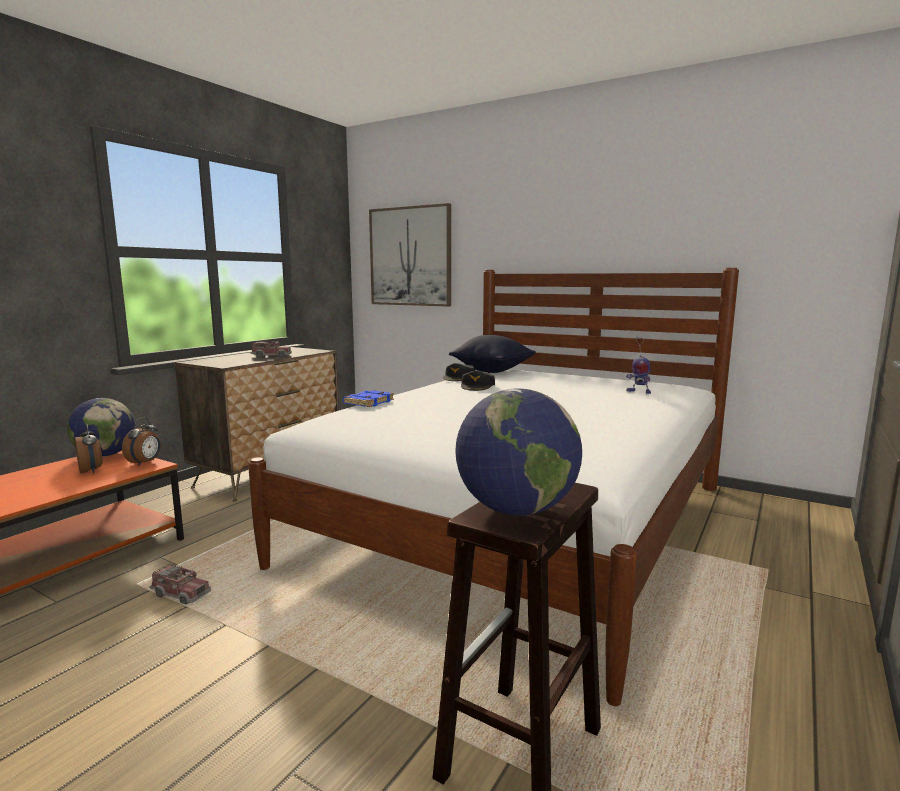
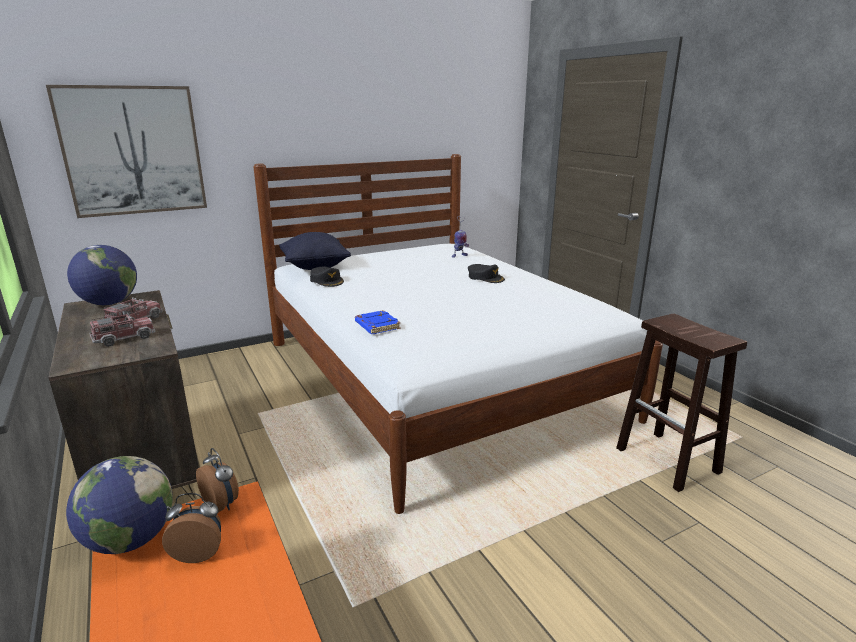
camera: 60 degrees left, 10 degrees up
(181, 594) = (402, 573): toy truck -> toy truck (124, 338)
(478, 386) = (376, 283): black cap -> black cap (485, 277)
(516, 510) = (703, 335): globe -> globe (109, 303)

